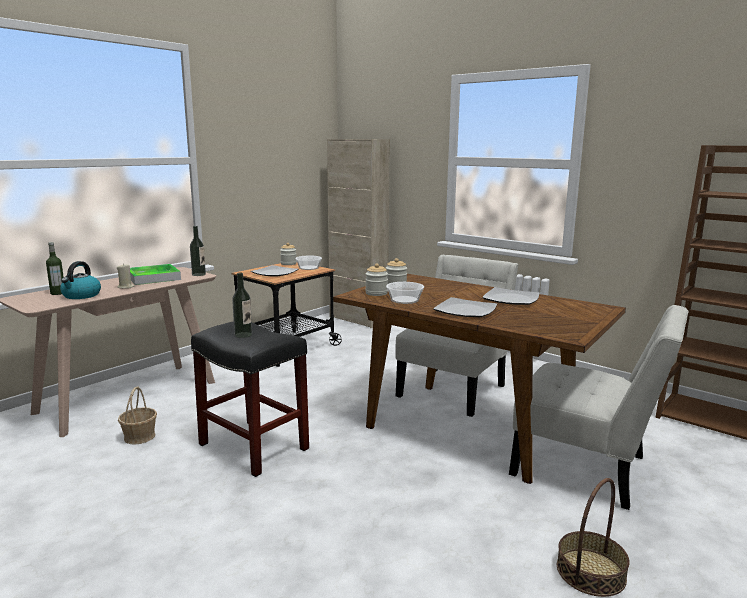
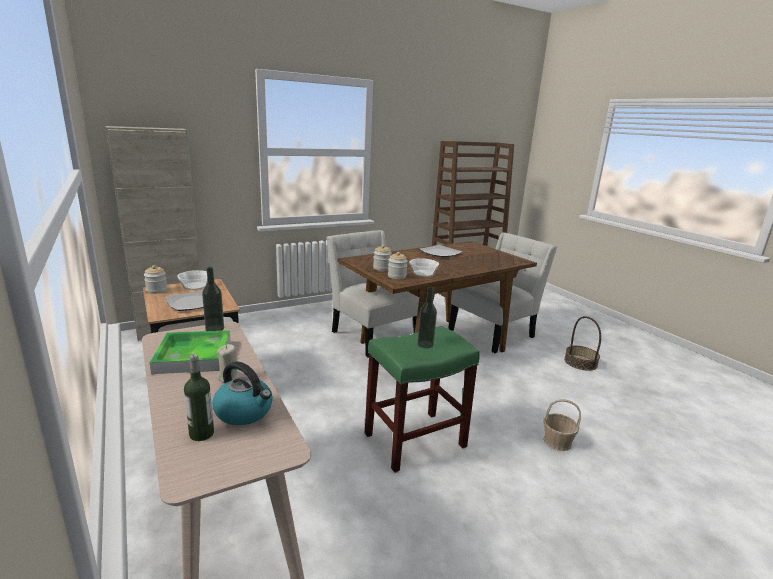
camera: 70 degrees left, 5 degrees up
(140, 437) = (352, 517): basket -> basket (557, 441)
(252, 446) = (414, 441): black stool -> green stool
(466, 310) = (460, 266): plate -> none

